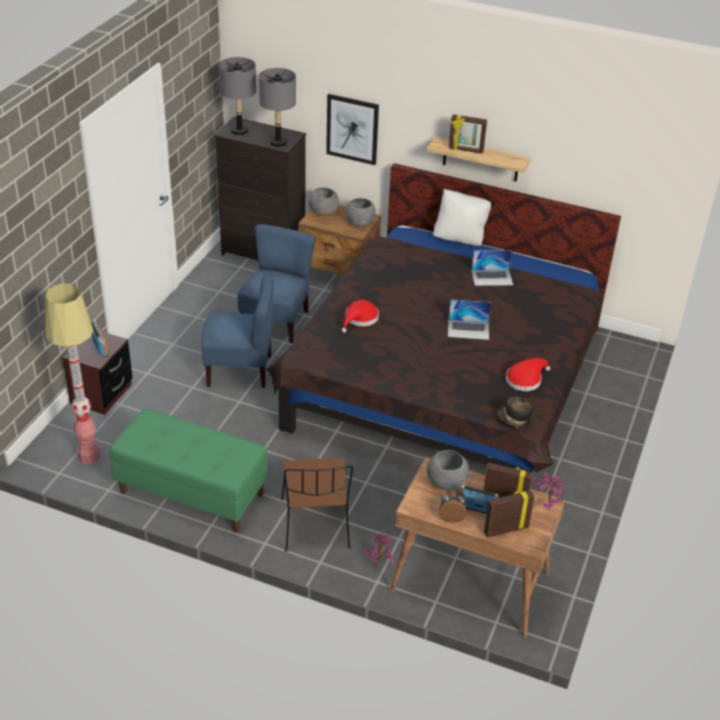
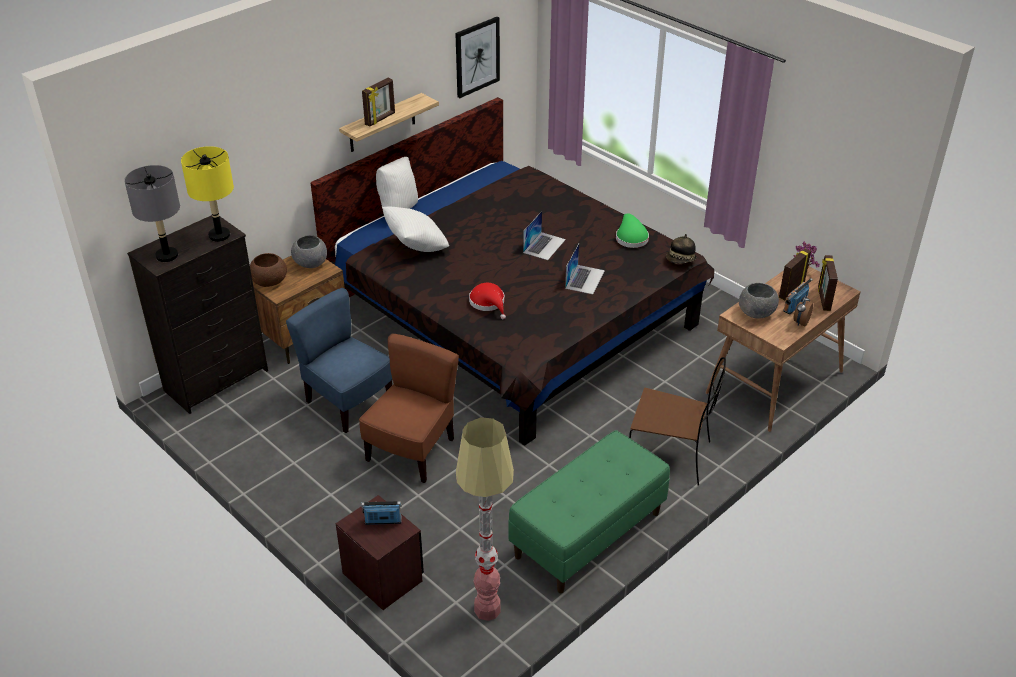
camera: 65 degrees left, 0 degrees up
(240, 370) = (412, 451): blue chair -> brown chair
(278, 142) = (219, 236): grey table lamp -> yellow table lamp
(323, 212) = (270, 281): grey bowl -> brown bowl
(352, 129) = (259, 175): picture -> picture (477, 57)
(379, 562) = (733, 429): potted plant -> none
(412, 261) = (416, 246): none -> white pillow
(492, 277) = (474, 210): laptop -> laptop (585, 279)
(525, 379) = (631, 237): red hat -> green hat

